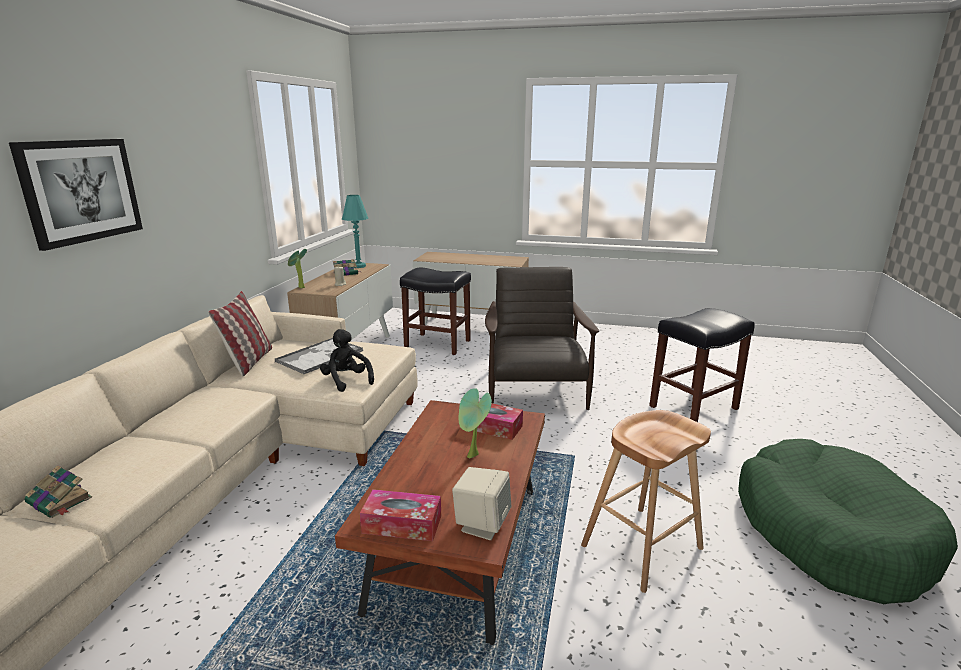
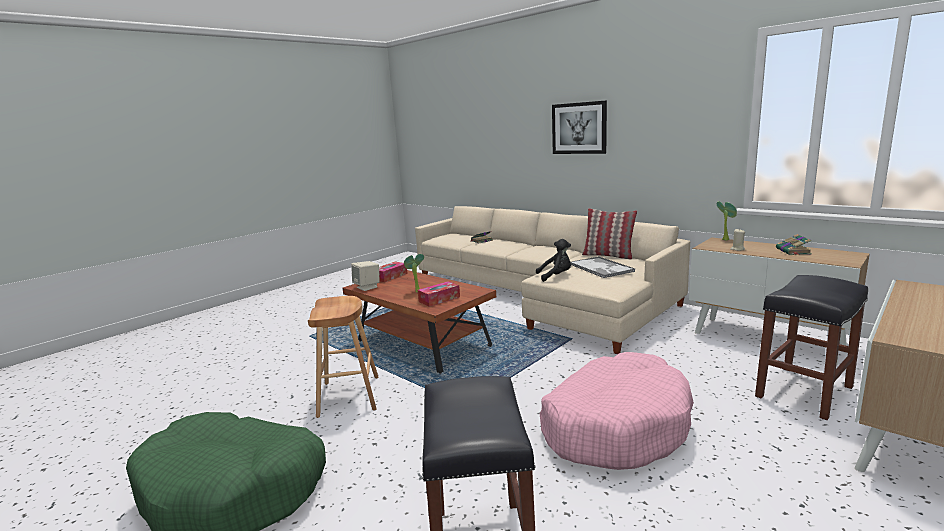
camera: 120 degrees right, 5 degrees down
(358, 266) = (836, 256): turquoise table lamp -> none
(535, 390) = (615, 426): brown armchair -> pink dog bed

